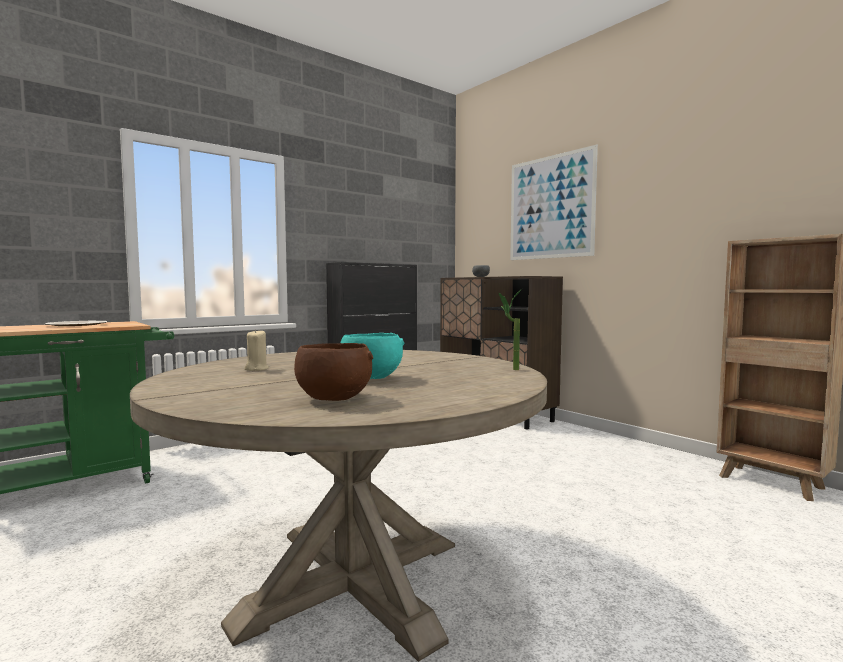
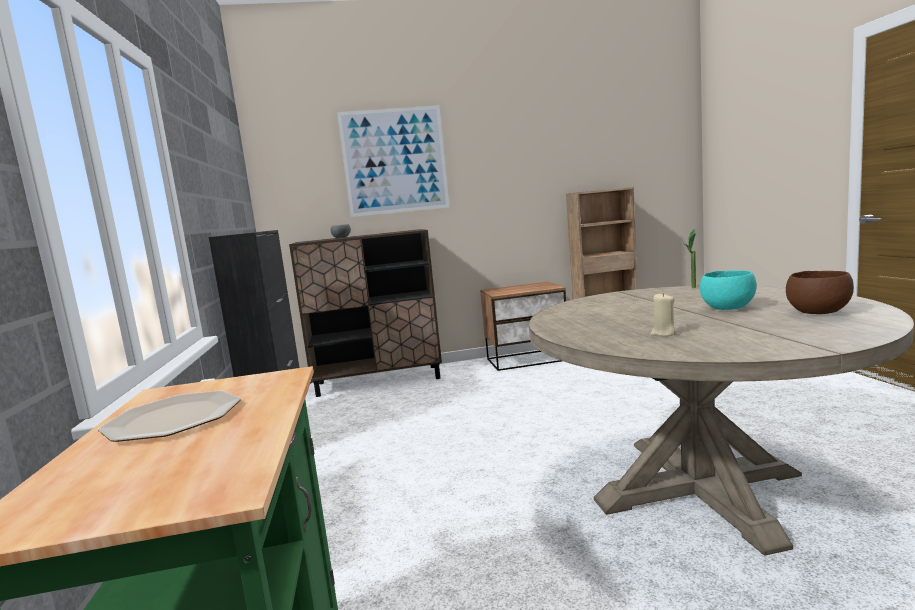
camera: 60 degrees left, 5 degrees up
(633, 451) = (527, 360): none -> nightstand

